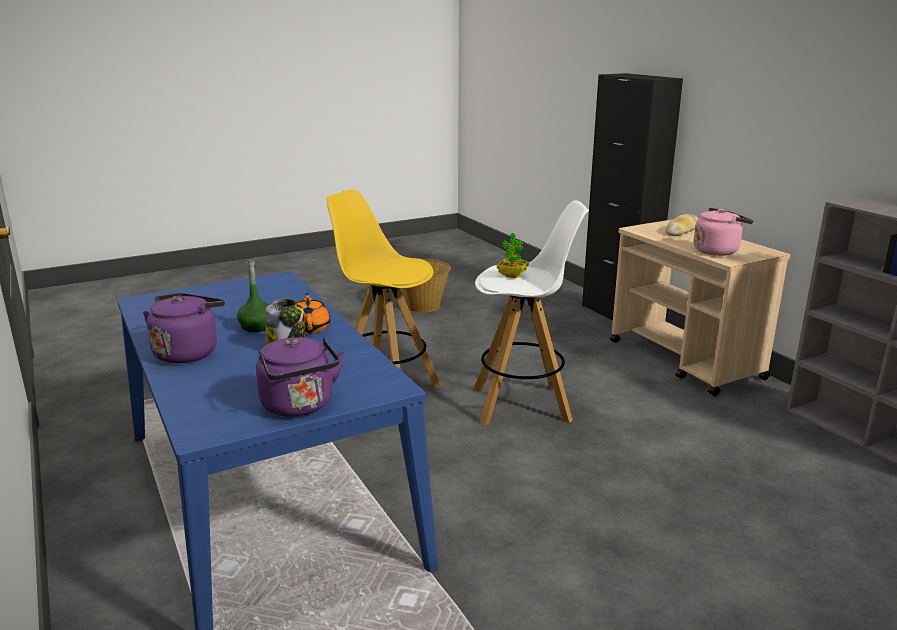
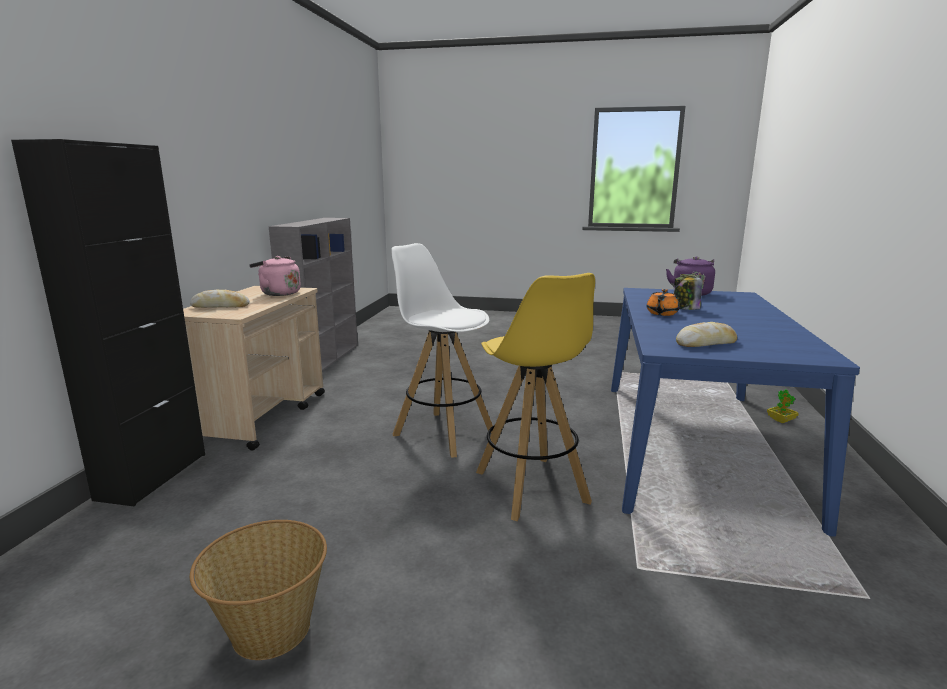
camera: 140 degrees left, 5 degrees down
(188, 352) = (758, 318): purple kettle -> none
(245, 293) = (706, 343): none -> bread
(257, 327) = (702, 320): green bottle -> none
(512, 275) = (451, 315): potted plant -> potted plant (781, 420)

